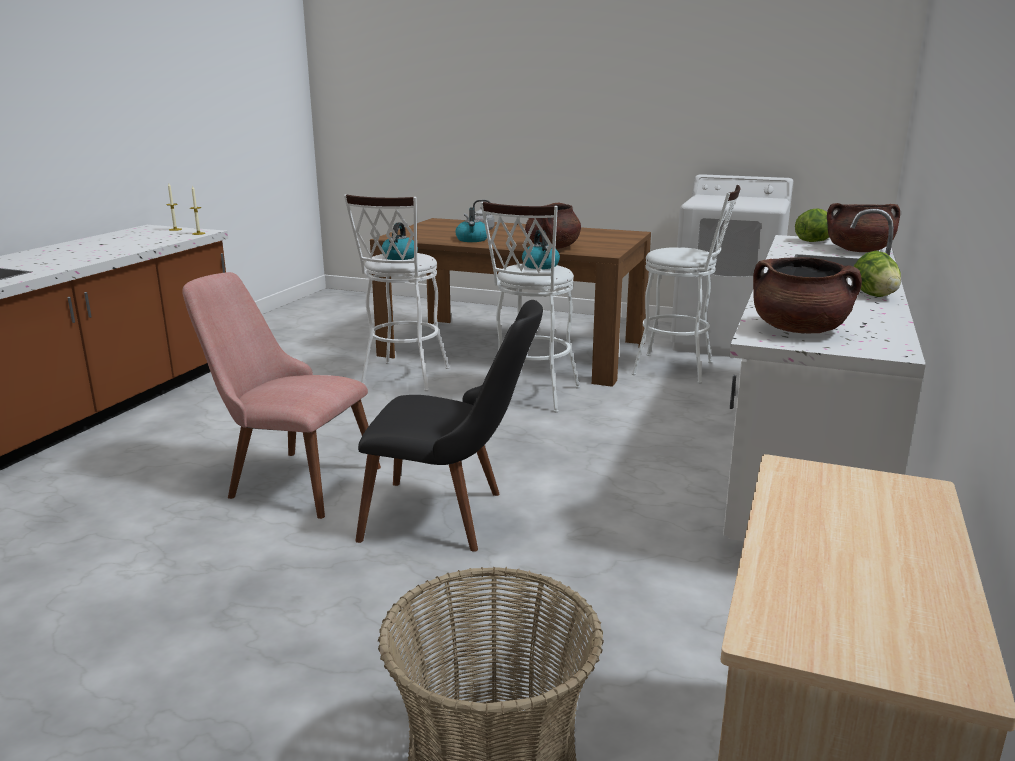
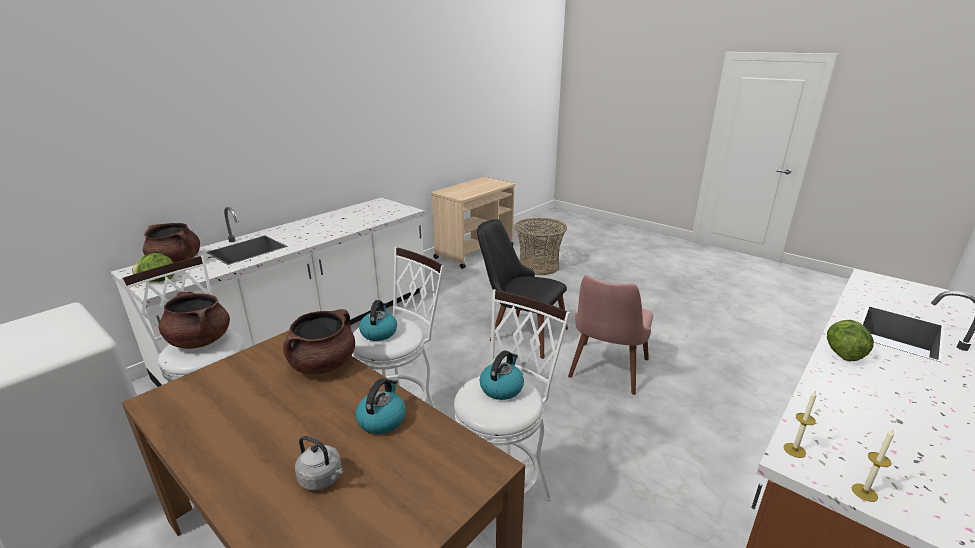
camera: 160 degrees left, 5 degrees up
(289, 479) = (606, 373): pink chair -> pink chair turned 75 degrees clockwise
(799, 330) = (387, 212): brown cooking pot -> brown cooking pot (200, 341)
(874, 295) = (304, 223): lettuce -> lettuce (842, 354)

